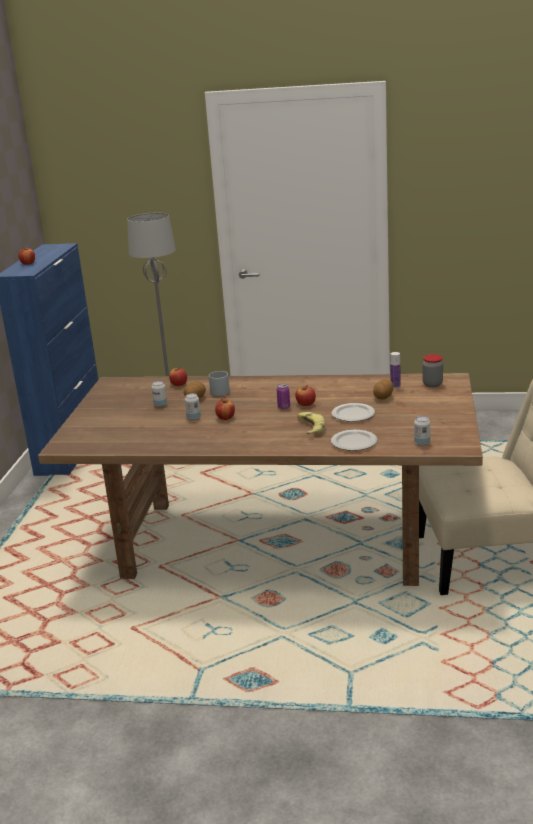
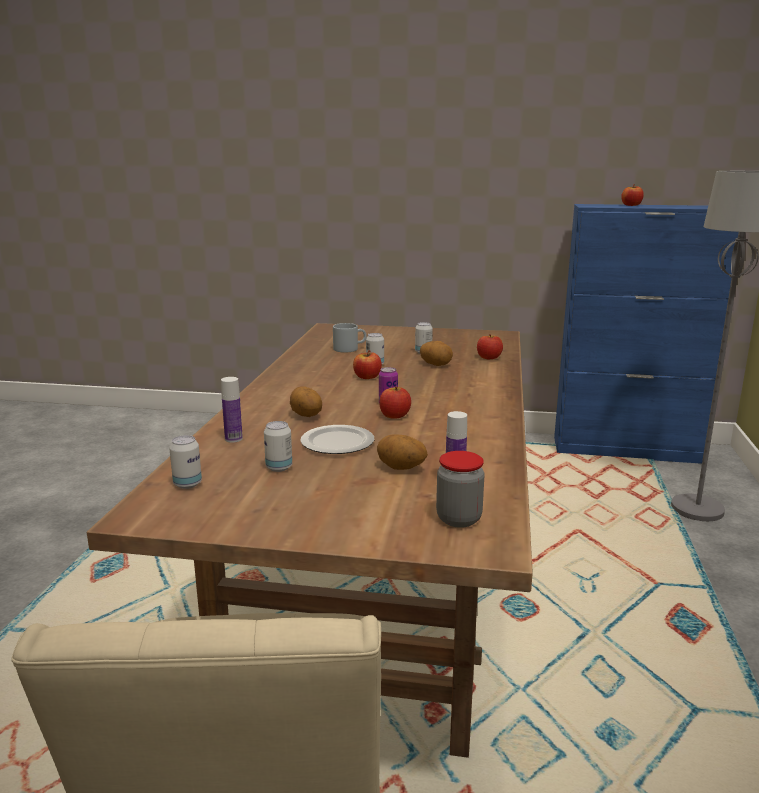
camera: 90 degrees right, 5 degrees down
(218, 391) = (462, 374): grey mug -> grey mug (349, 348)
(310, 427) = (305, 416): banana -> potato
(354, 442) = (233, 439): plate -> bottle
(392, 424) = (279, 467): none -> can

